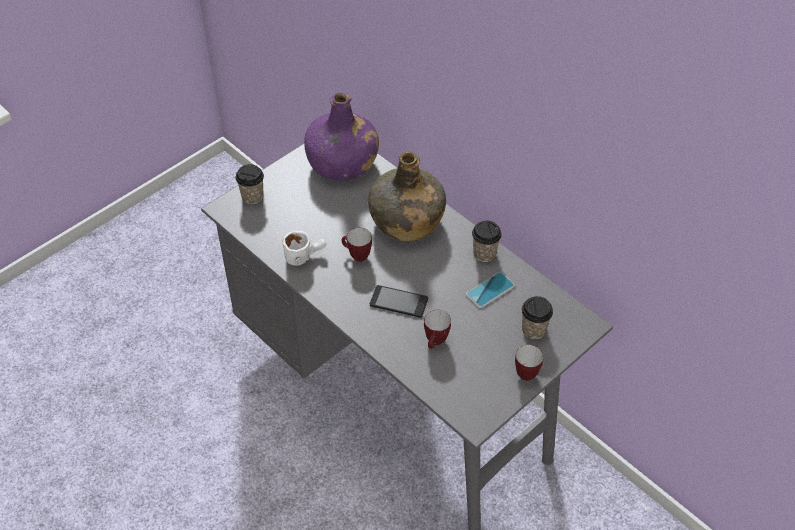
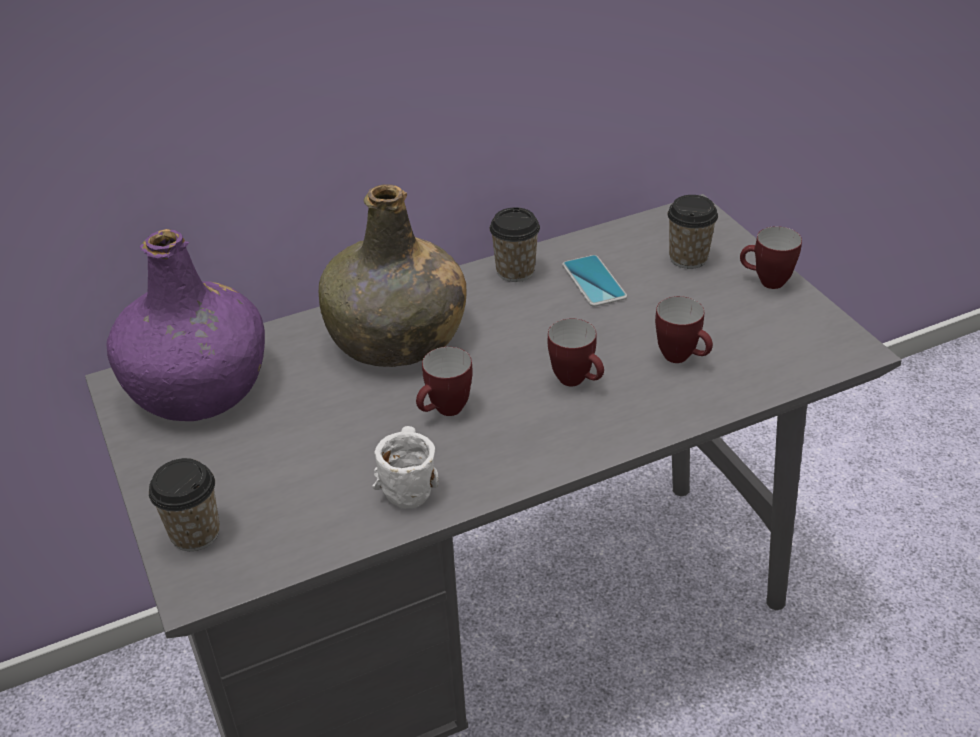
camera: 70 degrees left, 10 degrees down
(398, 302) = (577, 381): phone -> mug

